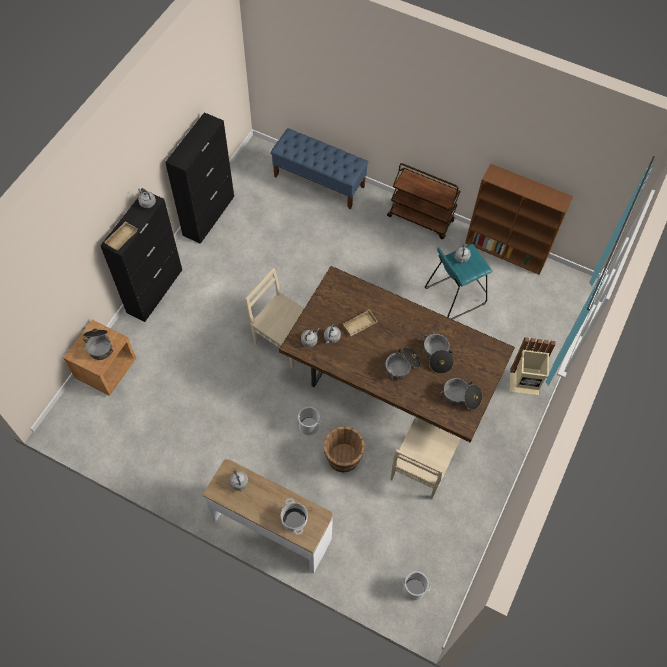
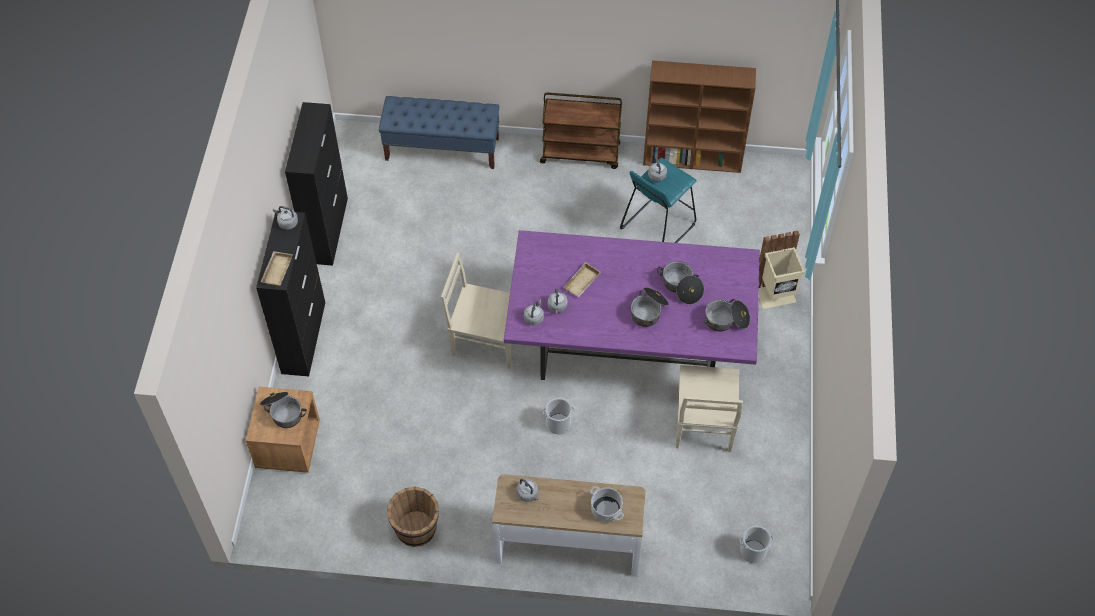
camera: 20 degrees left, 5 degrees down
(343, 458) = (613, 444): brown bucket -> brown bucket (416, 529)
(391, 383) = (630, 346): brown dining table -> purple dining table

